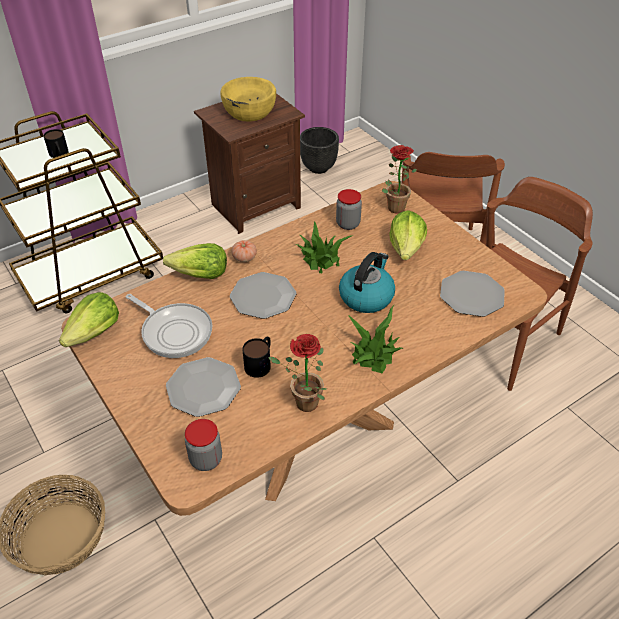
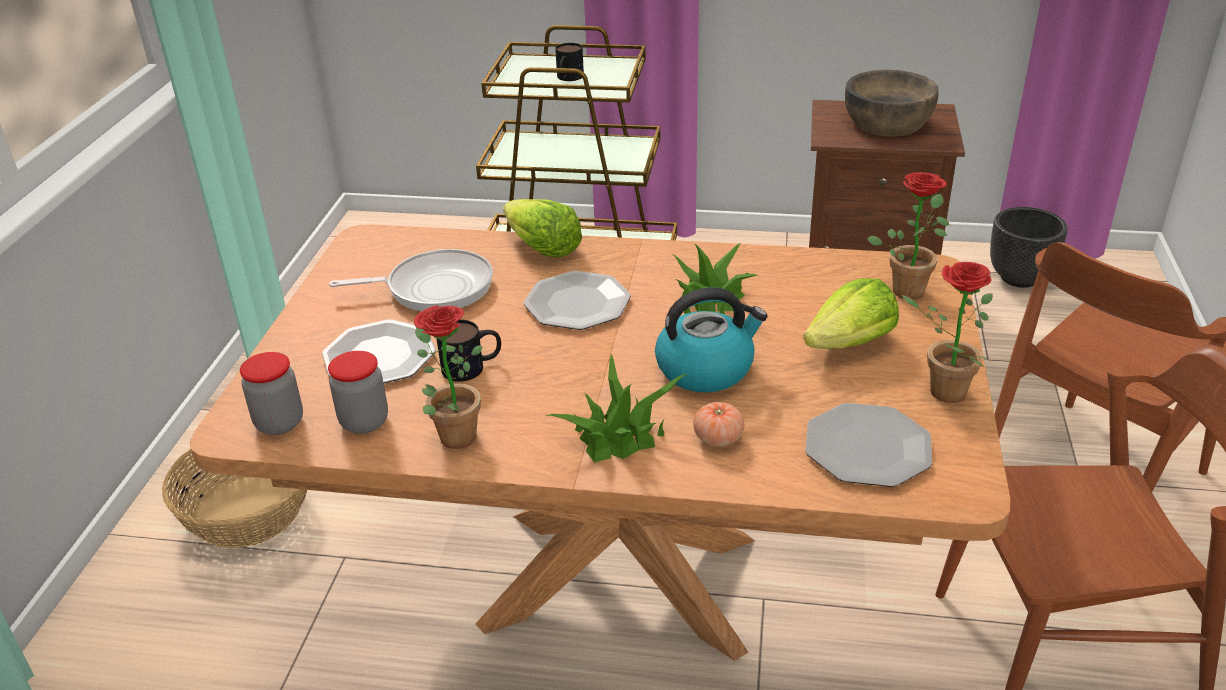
camera: 45 degrees right, 10 degrees down
(95, 333) = (361, 250): lettuce -> none
(174, 331) = (433, 288): frying pan -> frying pan turned 90 degrees counterclockwise
(244, 258) = (617, 254): tomato -> tomato (718, 438)
(249, 111) = (887, 123): yellow bowl -> brown bowl
(348, 224) = (806, 278): jar -> jar (364, 422)
(464, 252) = (939, 391): none -> potted plant

